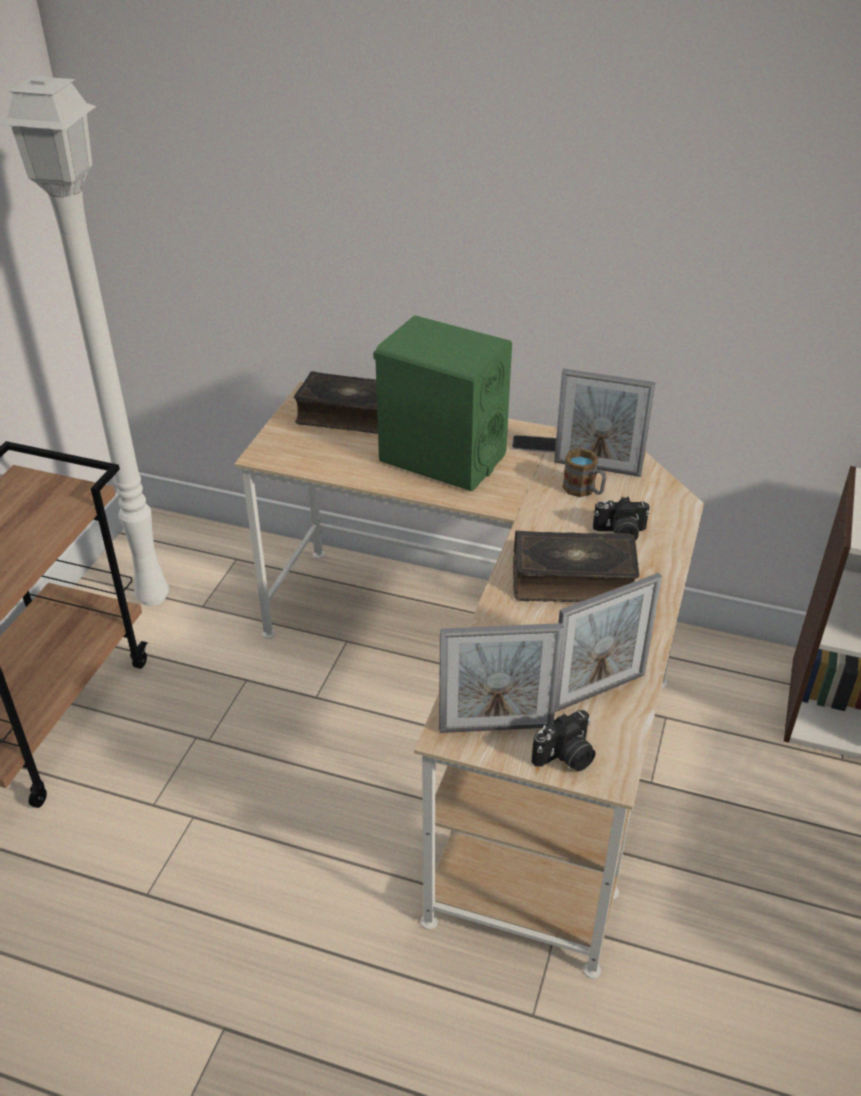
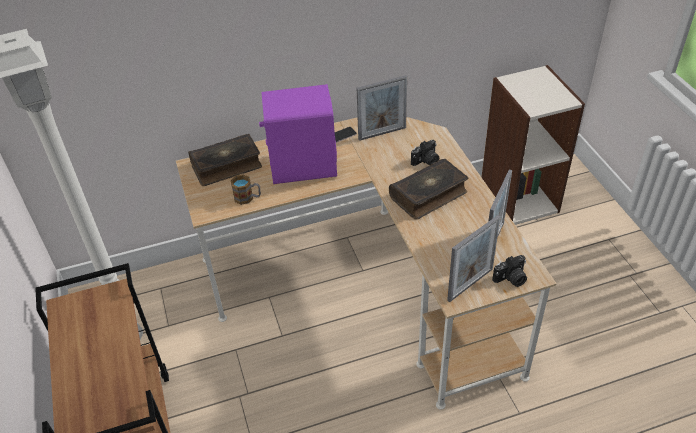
camera: 35 degrees left, 5 degrees up
(442, 458) = (302, 166): green speaker -> purple speaker
(566, 757) = (511, 279): camera -> camera turned 45 degrees clockwise
(584, 490) = (388, 148): mug -> mug (247, 198)

